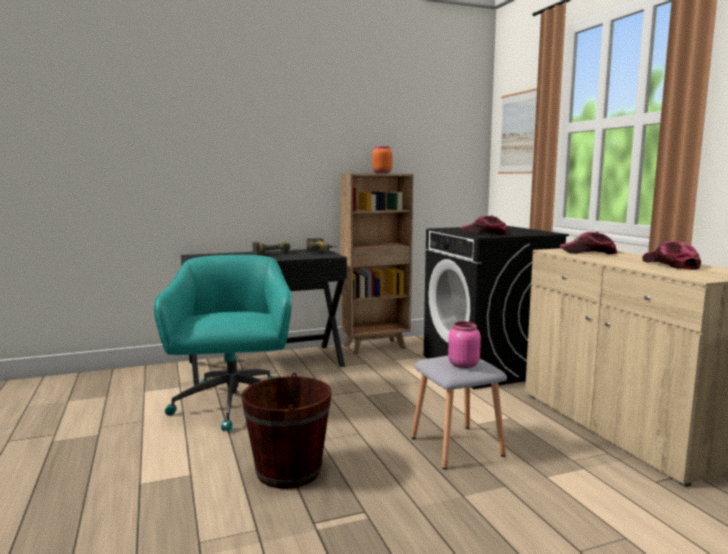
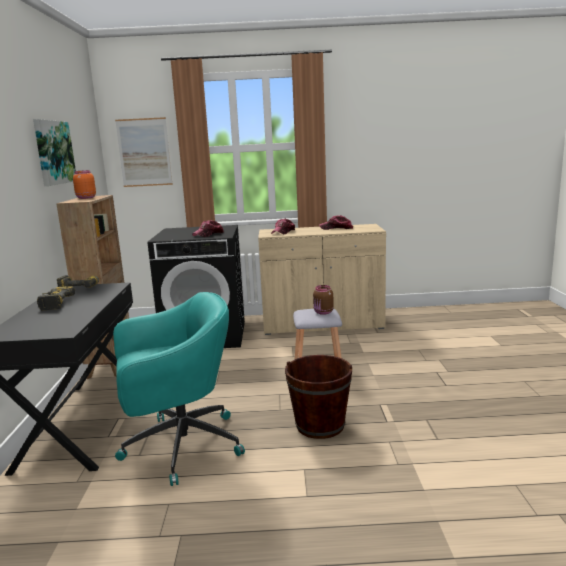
camera: 70 degrees left, 5 degrees up
(233, 405) = (179, 446): turquoise office chair -> turquoise office chair turned 150 degrees clockwise
(365, 128) = (53, 152): none -> picture
(462, 365) = (323, 312): pink jar -> brown jar

